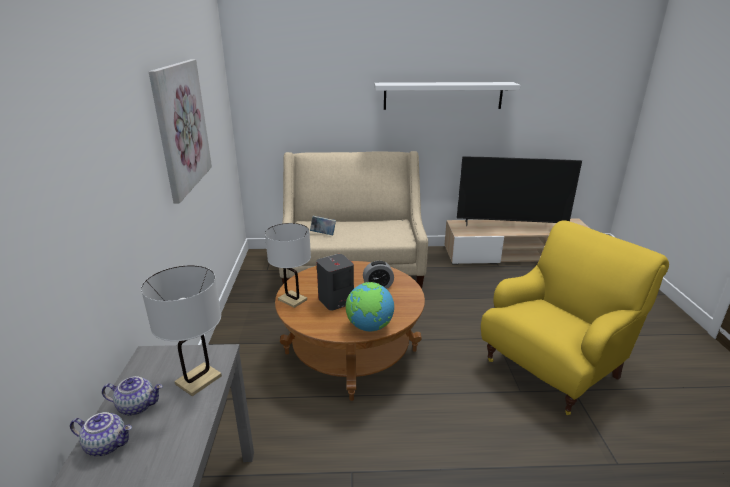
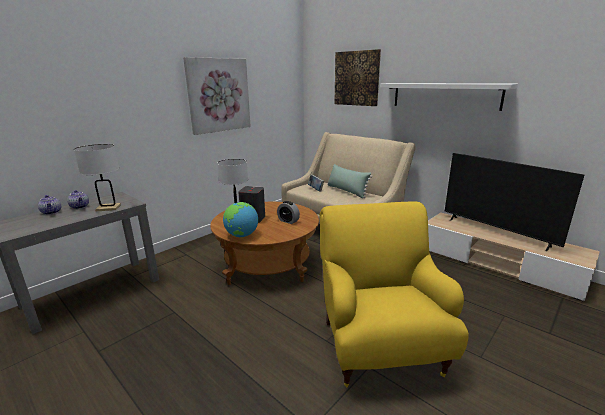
camera: 45 degrees right, 5 degrees down
(325, 77) = (356, 78): none -> picture
(358, 225) = (347, 191): none -> green pillow
(553, 368) = (379, 345): yellow armchair -> yellow armchair turned 105 degrees counterclockwise

